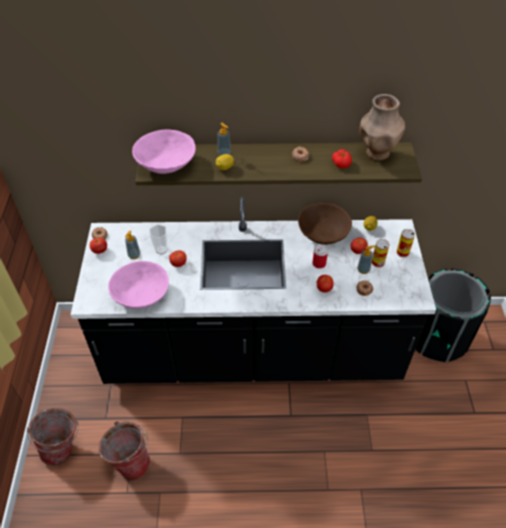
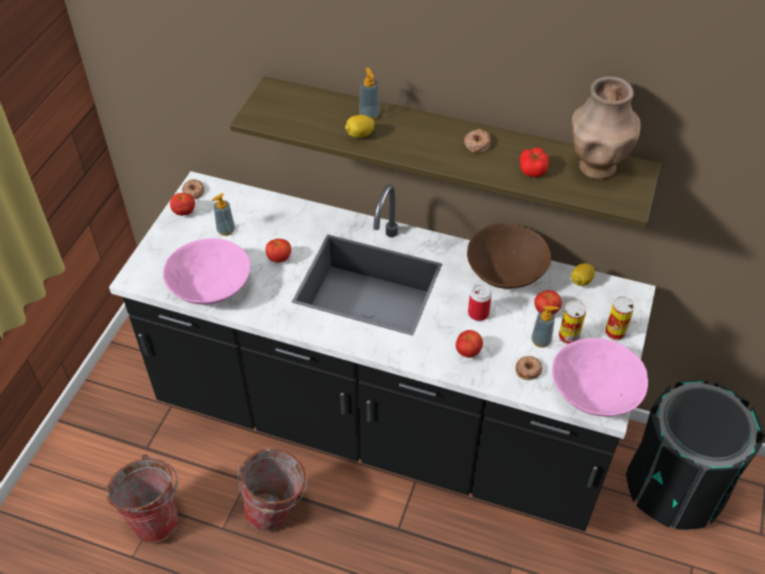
camera: 20 degrees right, 0 degrees up
(63, 448) = (78, 470): bucket -> bucket (277, 510)
(161, 250) = (265, 233): cup -> none
(166, 164) = (283, 110): pink bowl -> pink bowl (595, 392)

